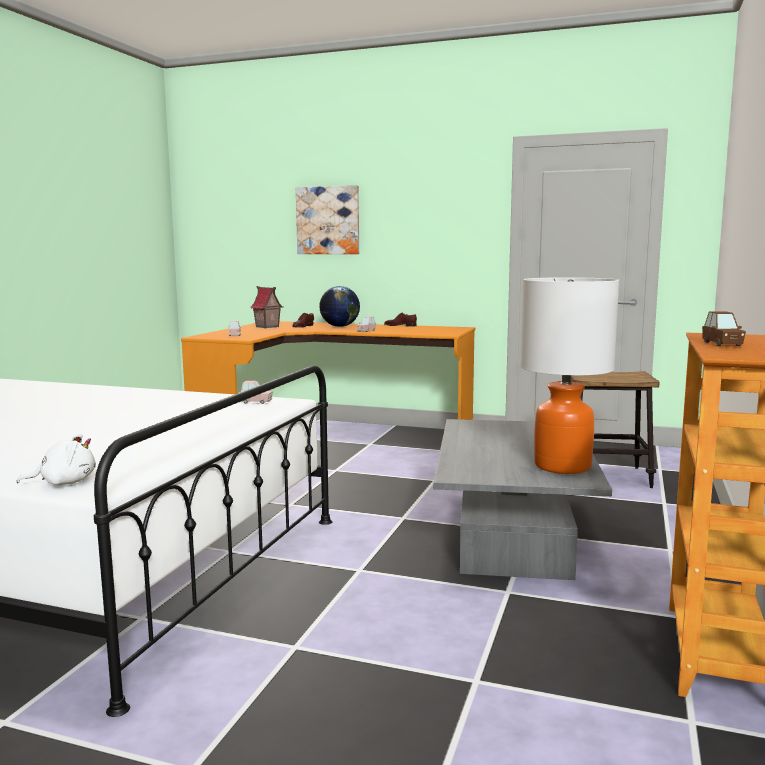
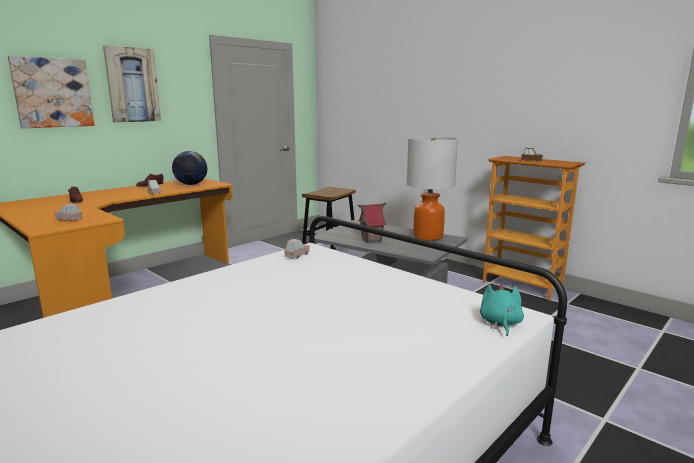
camera: 65 degrees left, 5 degrees up
(64, 483) = (500, 323): white plush toy -> turquoise plush toy
(267, 327) = (41, 207): toy house -> toy house (371, 240)
(339, 326) = (108, 194): globe -> globe (191, 184)
(405, 209) = (132, 85): none -> picture

